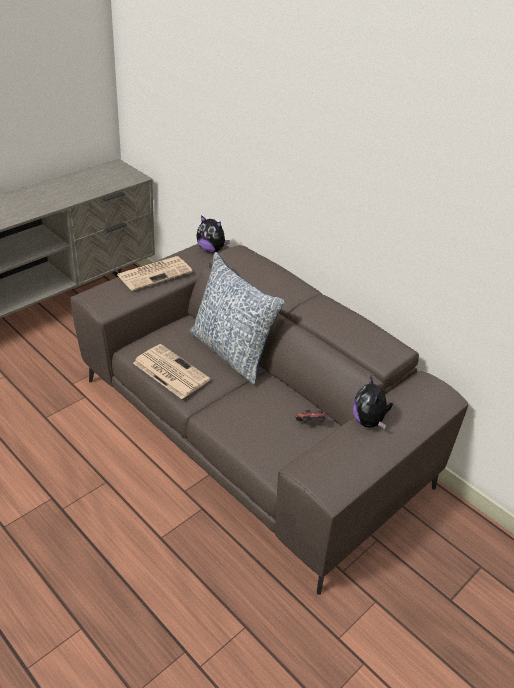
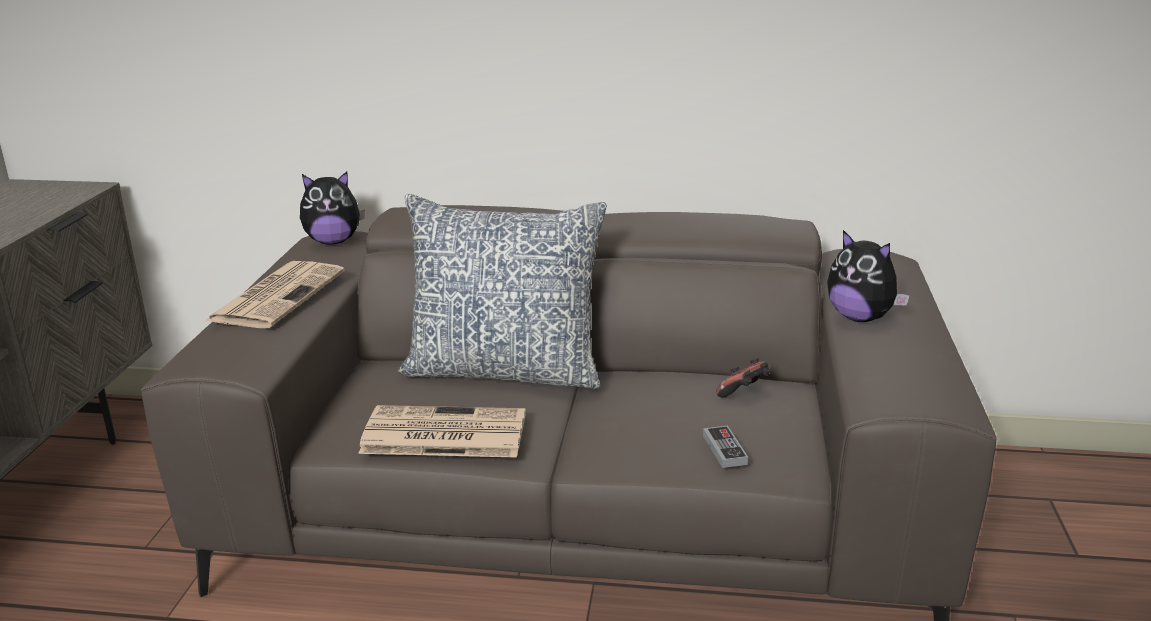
camera: 35 degrees left, 15 degrees down
(262, 446) = (724, 450): none -> game controller

